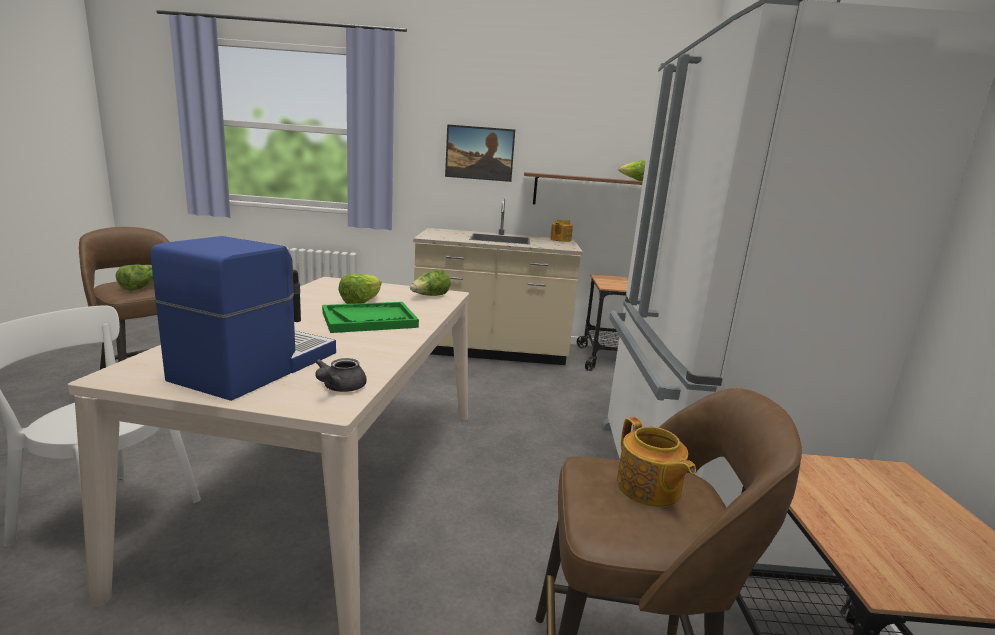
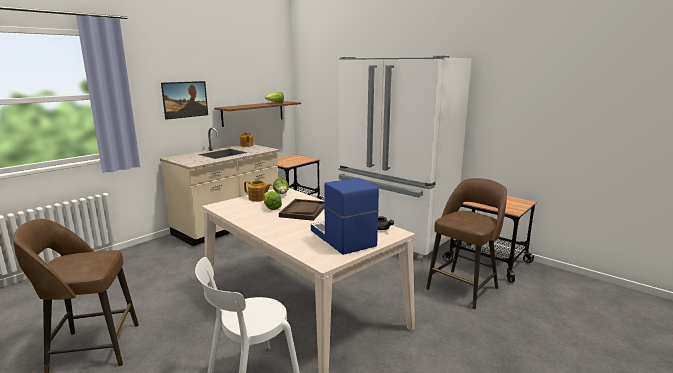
camera: 50 degrees left, 0 degrees up
(141, 287) = (88, 262): lettuce -> none
(369, 320) = (303, 211): green tray -> brown tray
(648, 488) = (465, 216): teapot -> teapot (258, 198)

